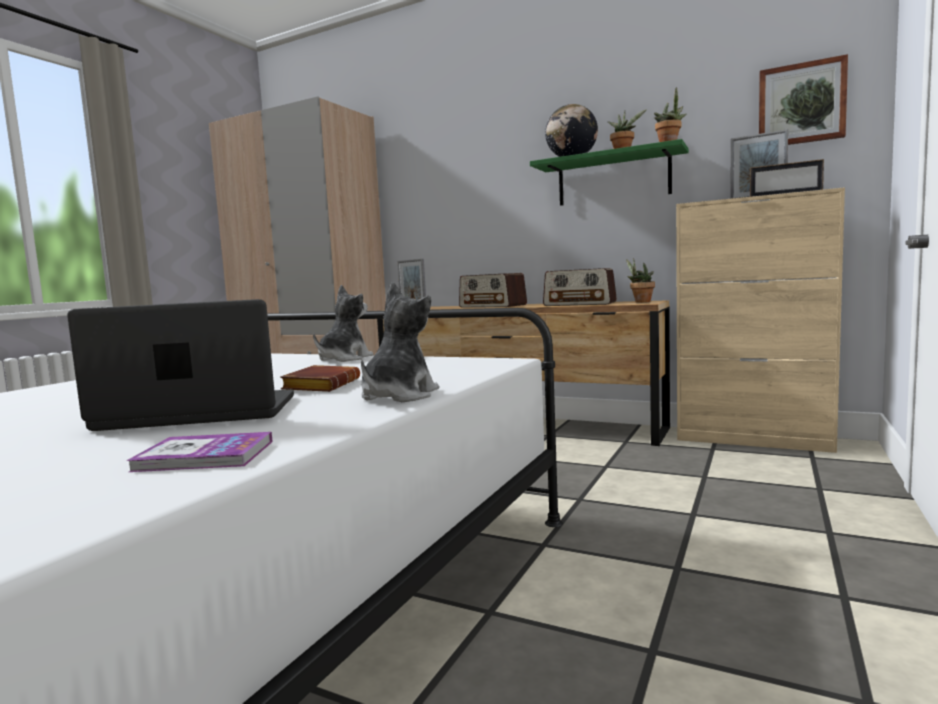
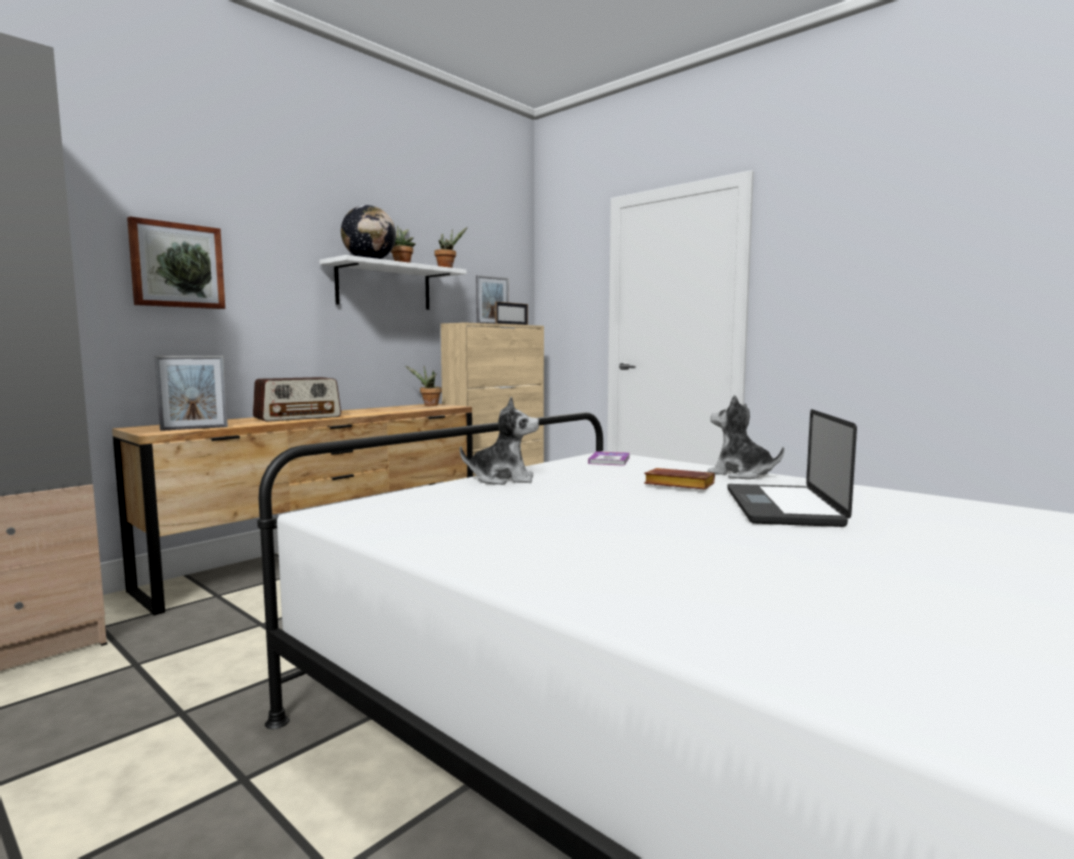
camera: 75 degrees left, 0 degrees up
(205, 456) = (904, 501): book -> book (609, 460)
(344, 359) = (503, 479): plush toy -> plush toy turned 135 degrees clockwise
(580, 304) = (394, 410): radio -> none
(613, 179) = (384, 287): green shelf -> white shelf
(801, 104) = (498, 259): picture -> picture (177, 265)

